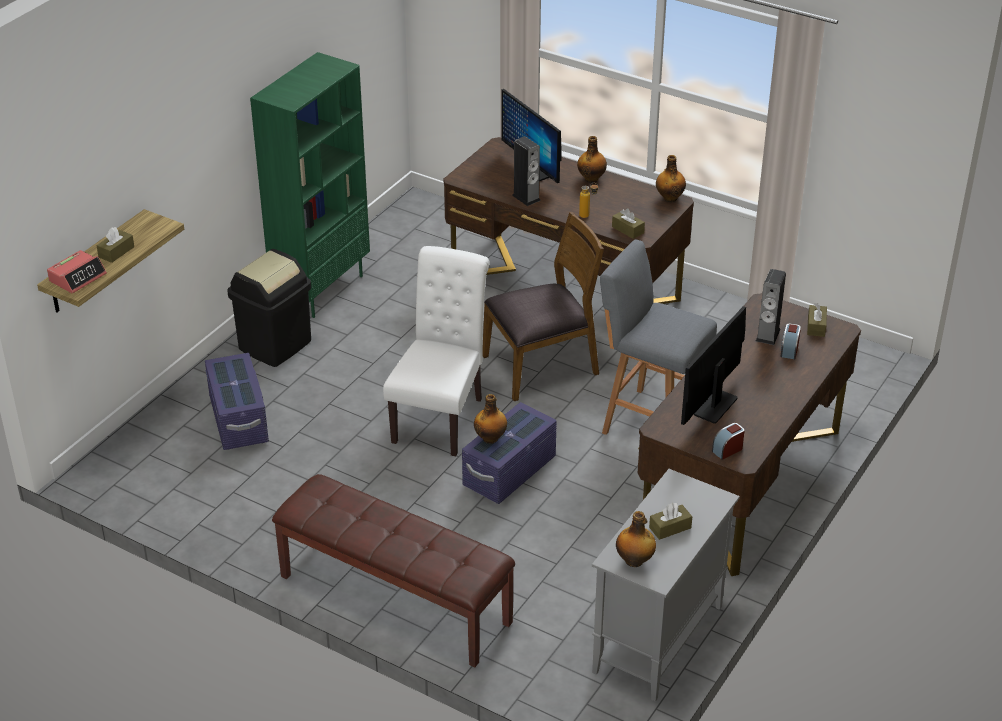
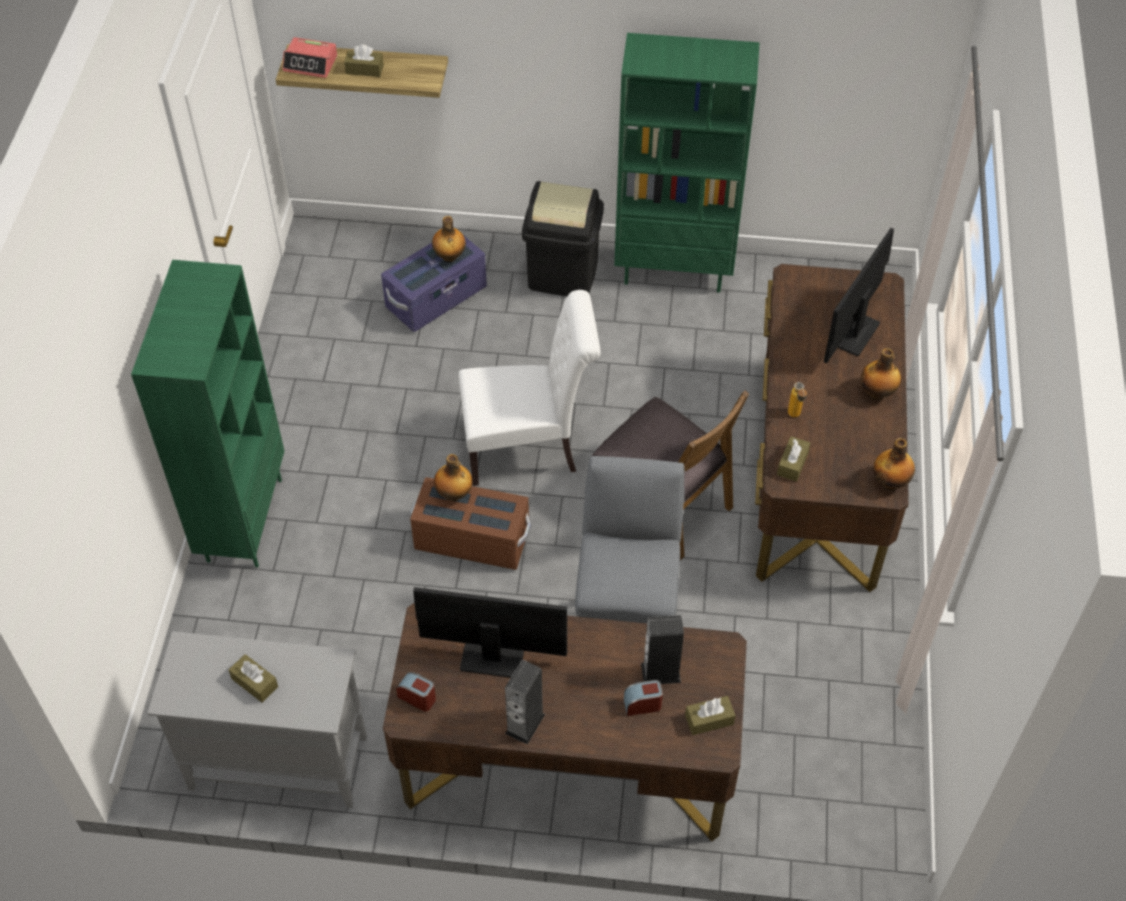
camera: 65 degrees right, 15 degrees up
(393, 600) = (243, 519): brown bench -> green bookcase
(509, 472) = (472, 539): purple storage box -> brown storage box
(526, 197) = (793, 348): speaker -> speaker (525, 723)
(635, 561) = (189, 667): bottle -> bottle (449, 257)

